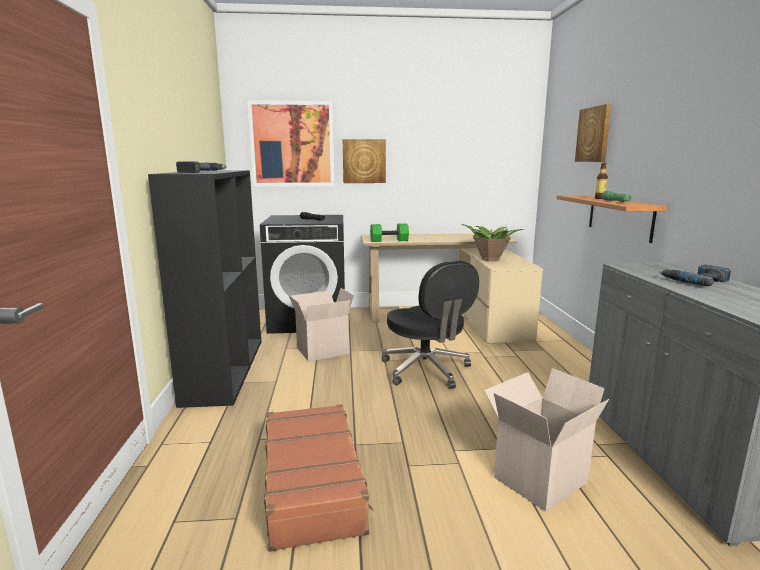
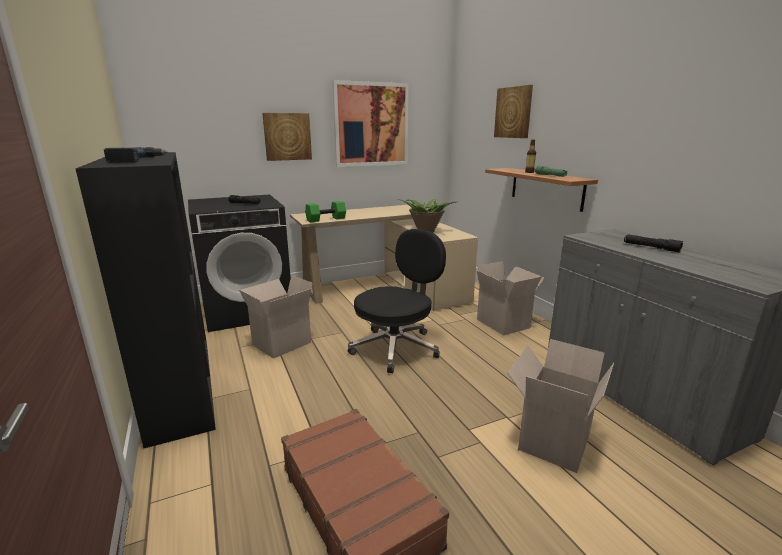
camera: 20 degrees left, 5 degrees up
(292, 144) = (205, 118): picture -> picture (371, 125)
(426, 370) = (396, 347): black office chair -> black office chair turned 90 degrees counterclockwise
(560, 366) = (504, 323): none -> cardboard box
(695, 281) = (651, 247): power drill -> black flashlight

